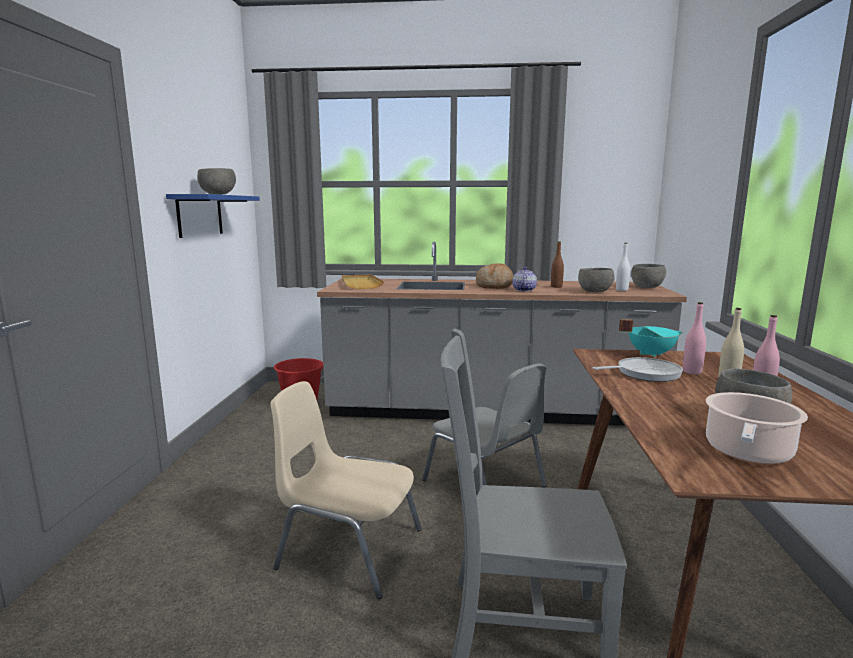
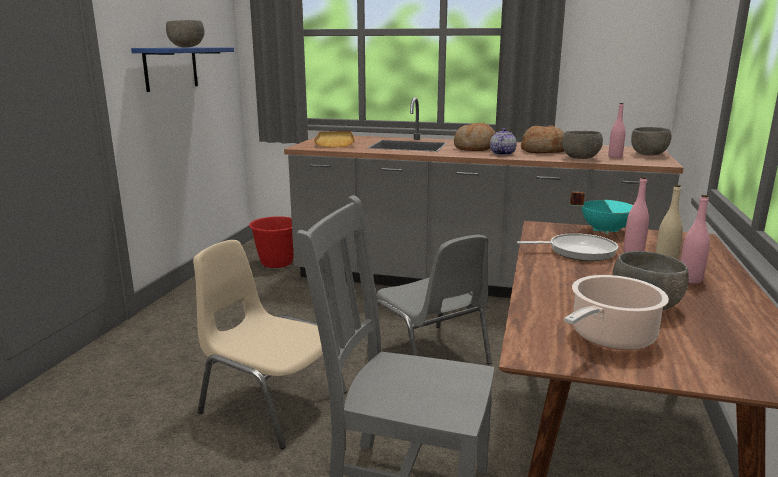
camera: 10 degrees right, 5 degrees up
(556, 287) = (543, 151): brown bottle -> bread
(621, 290) = (615, 157): white bottle -> pink bottle

